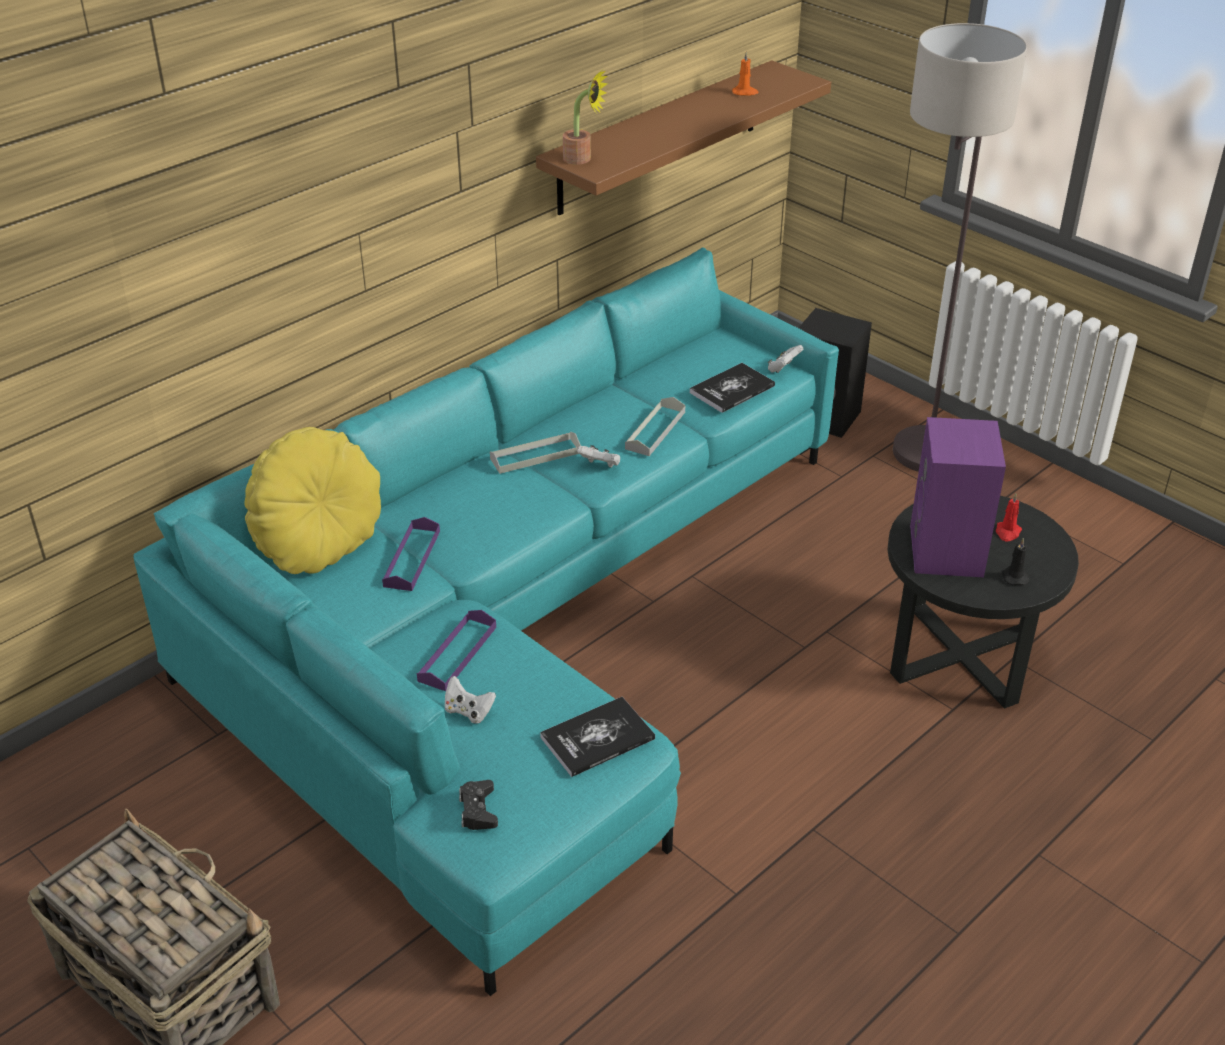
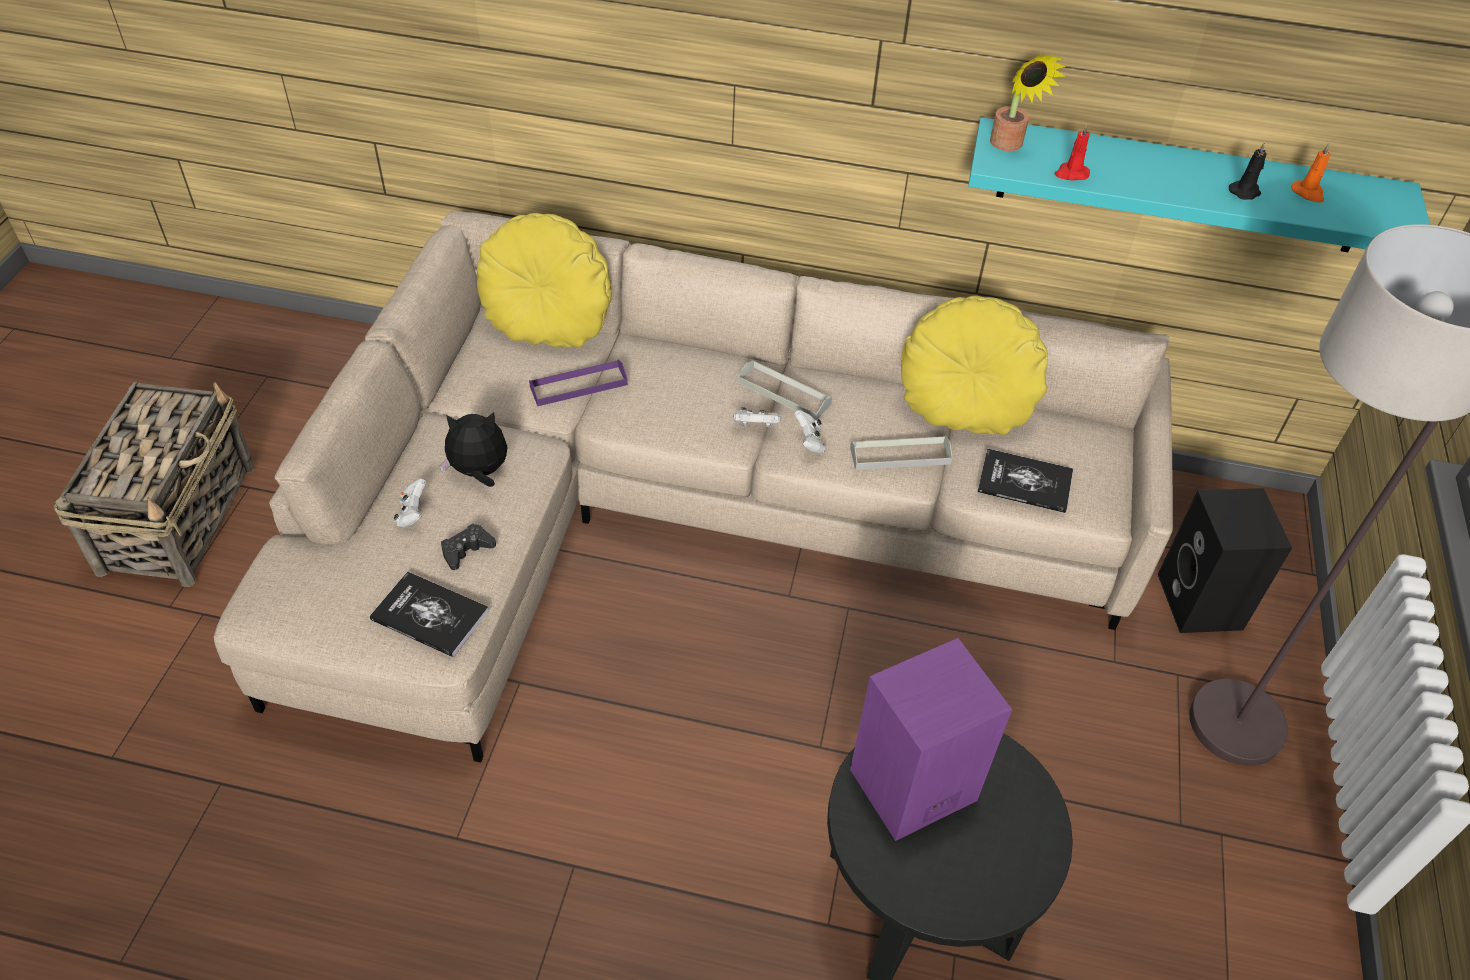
camera: 55 degrees right, 10 degrees up
(457, 654) = (479, 472): purple tray -> plush toy
(478, 810) = (299, 577): black game controller -> black game controller (467, 550)
(517, 623) = (683, 515): turquoise sofa -> beige sofa
(639, 387) = (963, 414): none -> yellow pillow
(660, 137) = (1181, 186): brown shelf -> turquoise shelf
(783, 368) = (1106, 507): white game controller -> white game controller (756, 427)
(1007, 532) = (997, 835): red candle -> red candle (1071, 174)
(1014, 576) = (920, 872): black candle -> black candle (1245, 191)

